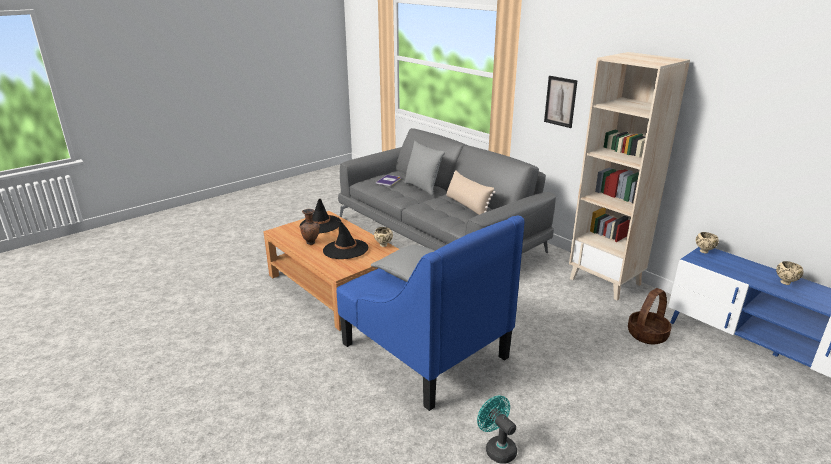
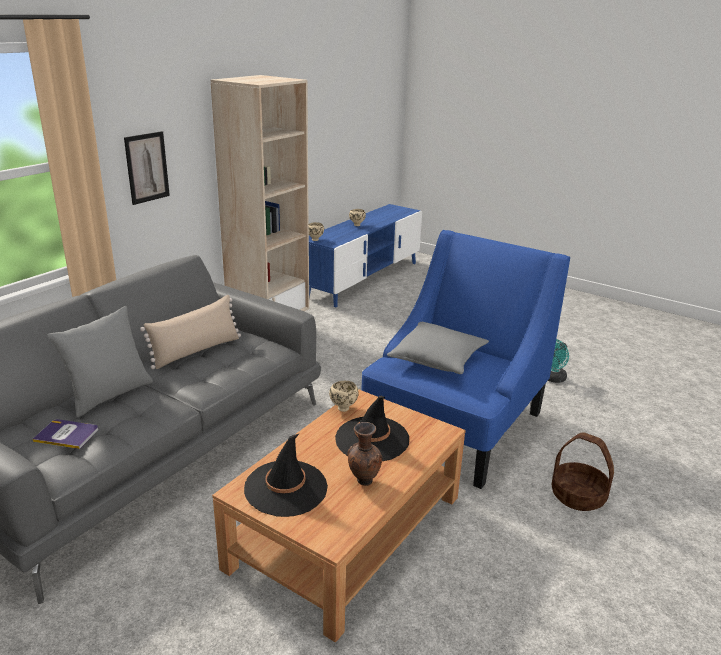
camera: 105 degrees left, 0 degrees up
(647, 334) = (359, 317): basket -> basket (577, 496)

